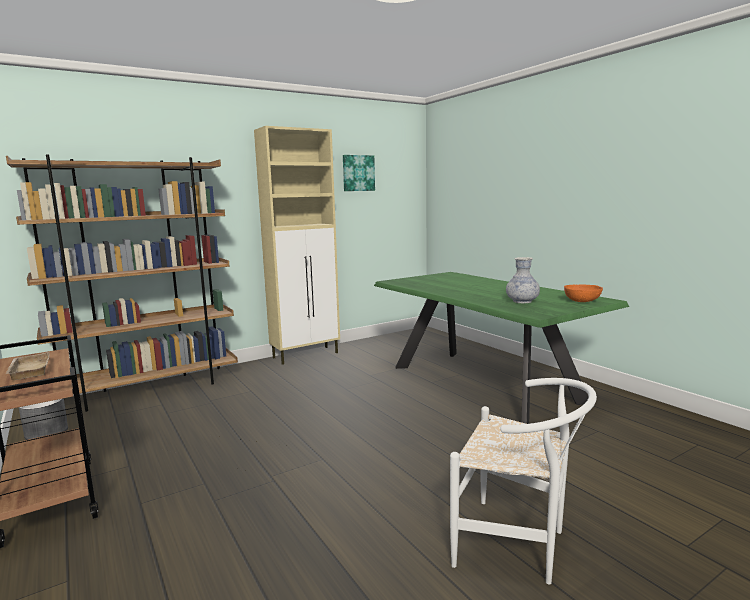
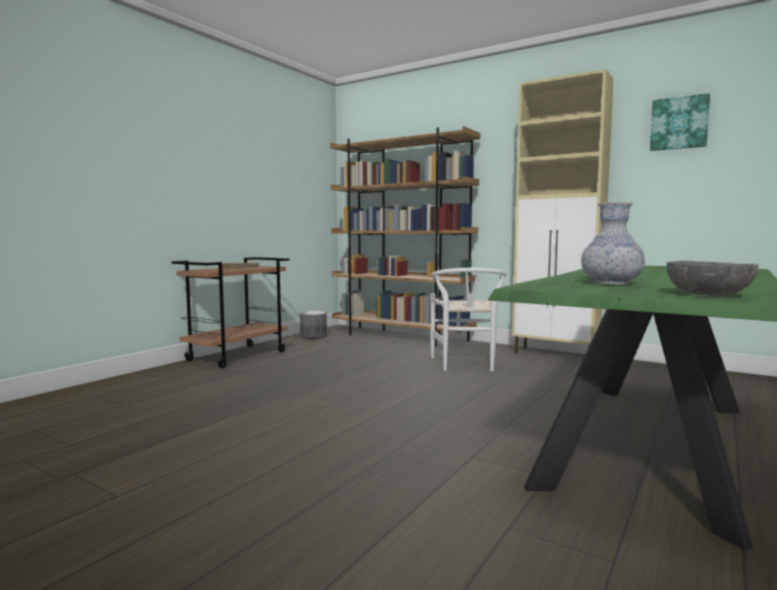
camera: 65 degrees right, 5 degrees down
(519, 545) = (215, 508): white chair -> white chair (465, 365)
(582, 301) = (708, 294): orange bowl -> grey bowl

